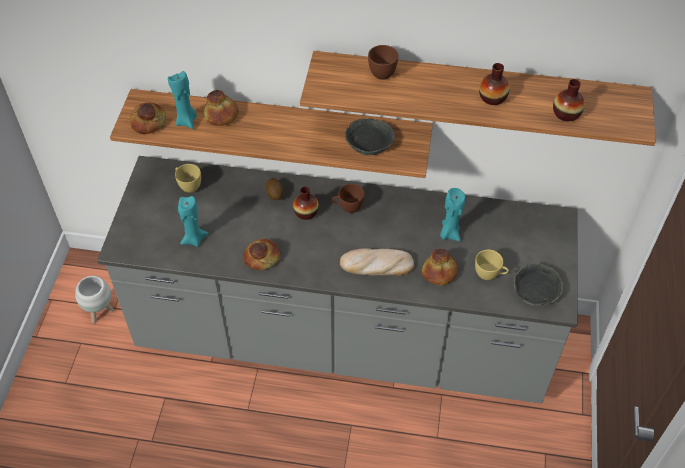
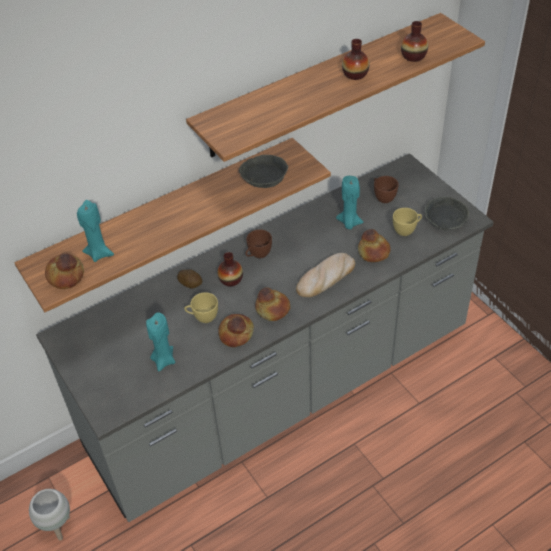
camera: 40 degrees left, 5 degrees down
(188, 185) = (110, 326): yellow cup -> yellow cup (202, 317)
(221, 115) = (124, 231): bread -> bread (272, 309)
(382, 71) = (257, 102): brown cup -> brown cup (383, 197)

